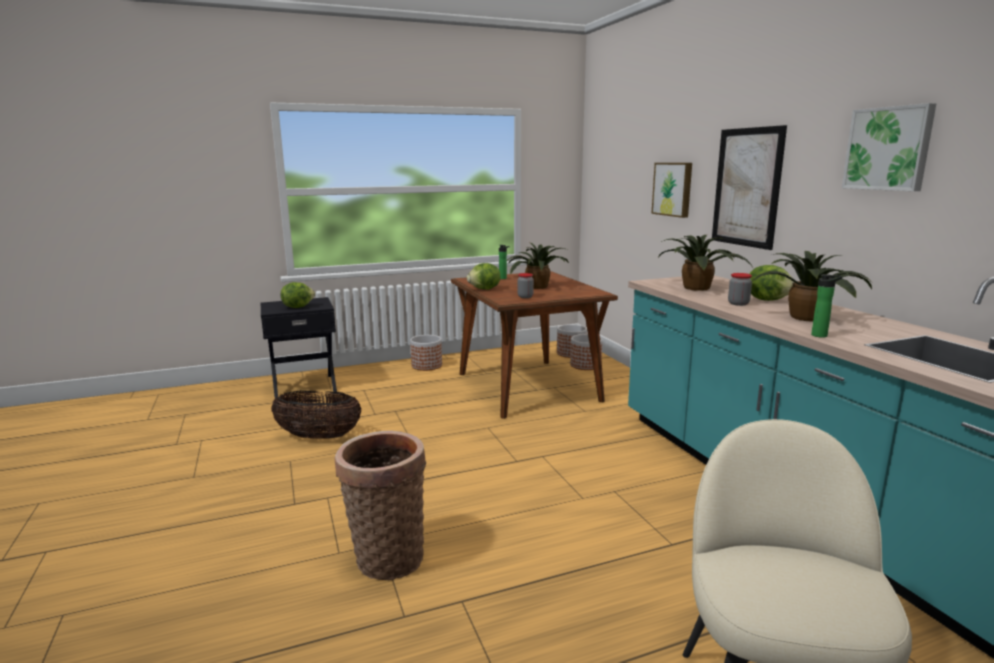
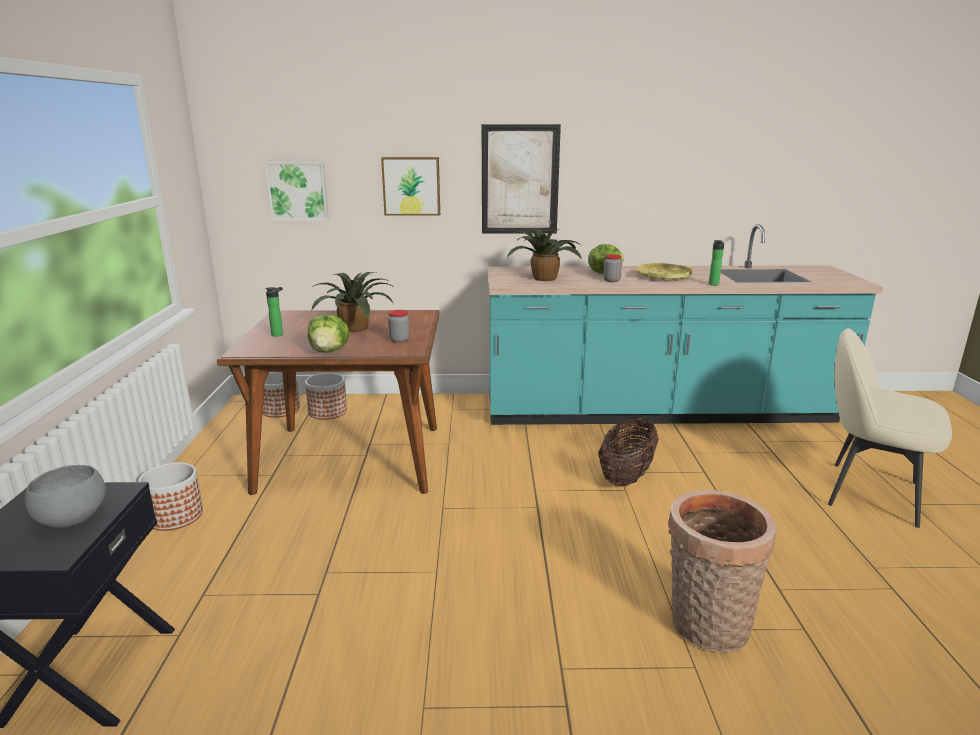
camera: 70 degrees left, 5 degrees up
(297, 307) = (71, 520): lettuce -> grey bowl
(318, 437) = (356, 666): basket -> basket (626, 476)
(809, 317) = (663, 276): potted plant -> yellow tray
(888, 149) = (655, 147): picture -> picture (298, 191)

